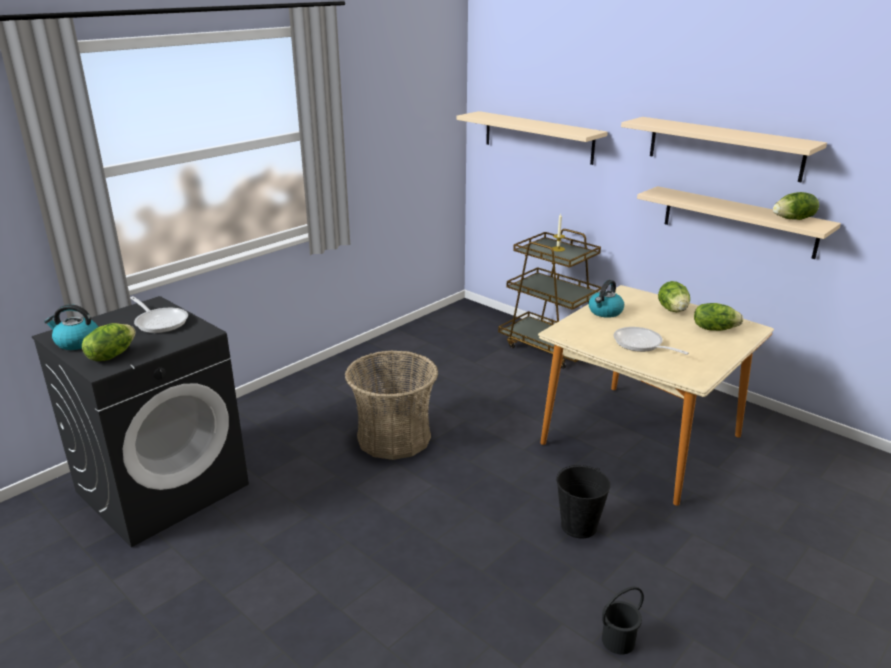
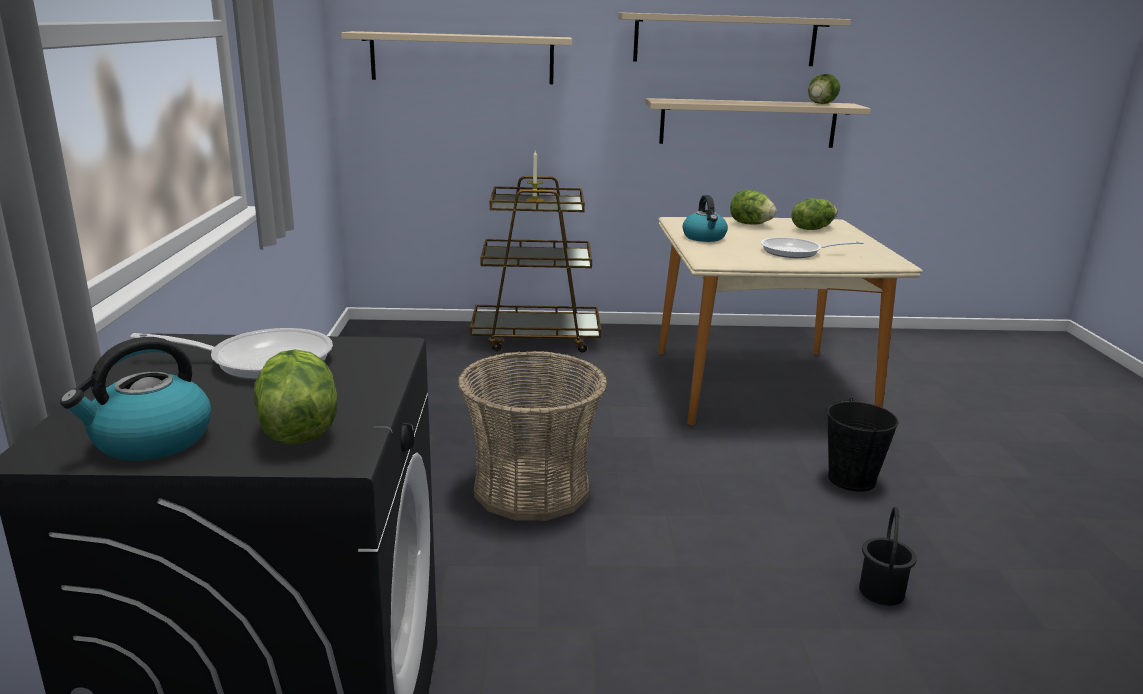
camera: 45 degrees left, 5 degrees down
(618, 641) = (1051, 554): black bucket -> black bucket (882, 591)

